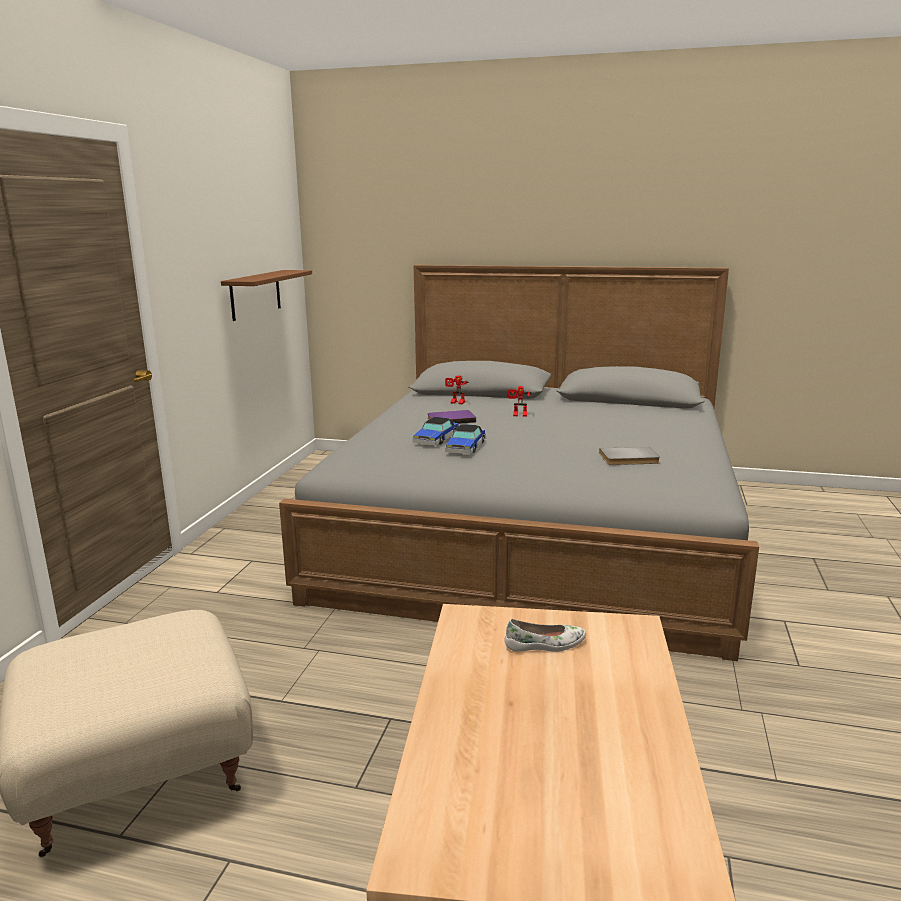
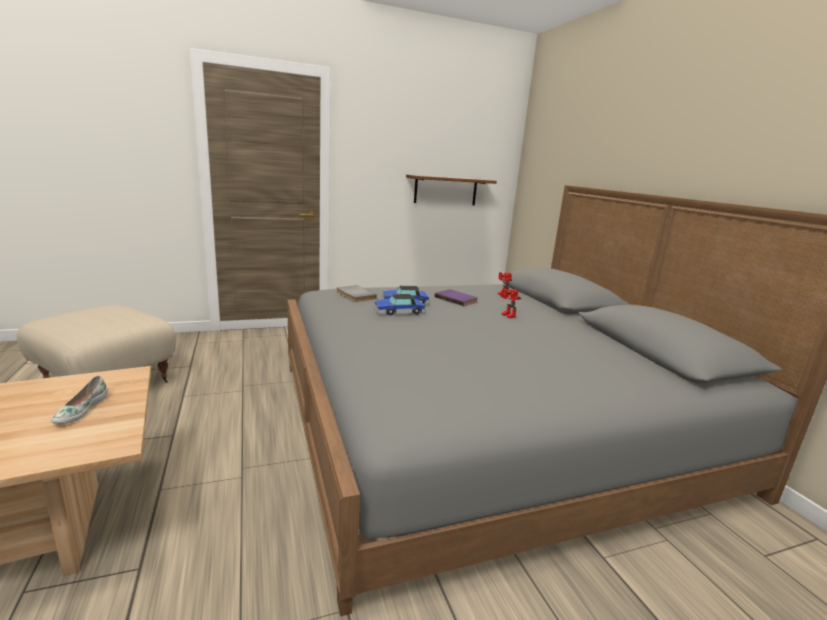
camera: 55 degrees right, 0 degrees up
(545, 645) = (80, 410): white shoe -> white shoe turned 45 degrees clockwise
(629, 459) = (451, 369): grey book -> grey book (354, 295)

